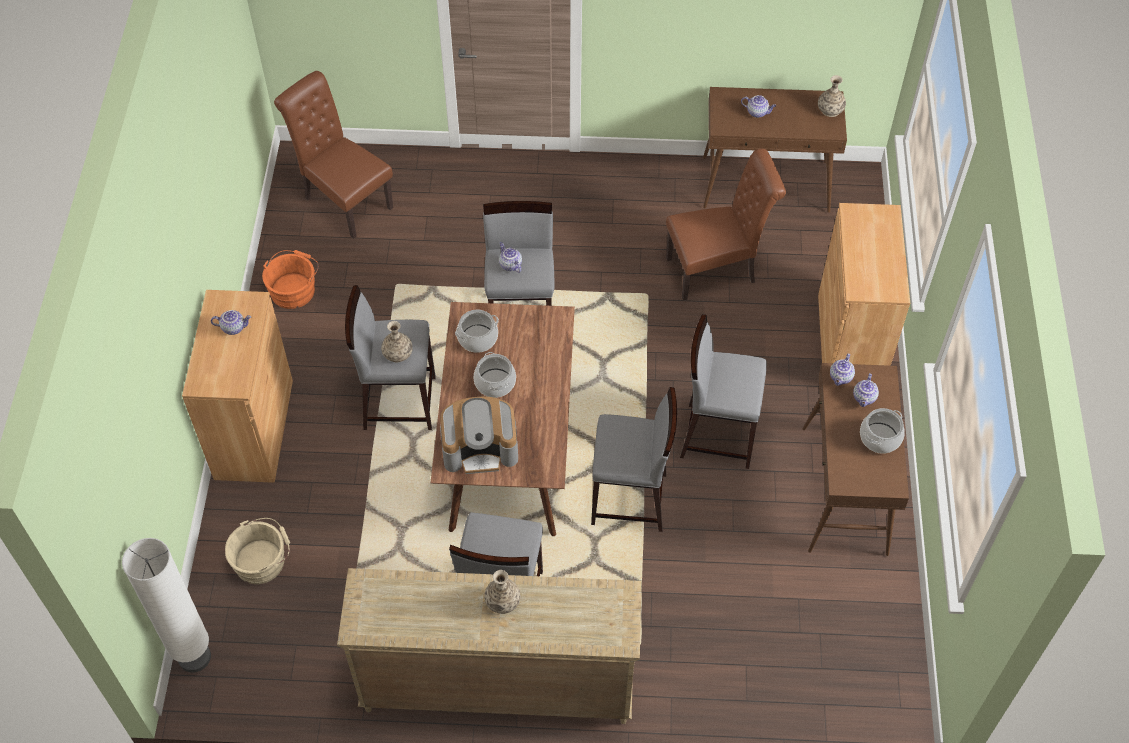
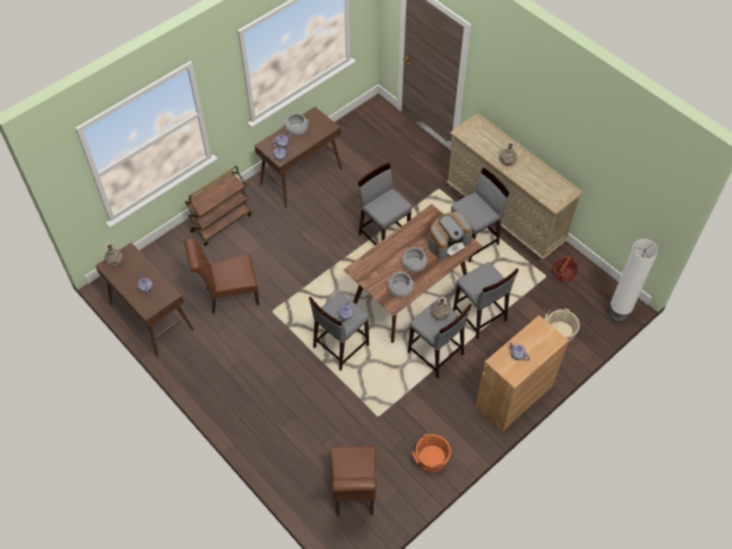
camera: 135 degrees left, 0 degrees up
(324, 660) = (564, 273): none -> basket
(480, 448) = (448, 243): coffee machine -> coffee machine turned 105 degrees clockwise
(716, 270) = (229, 296): brown chair -> brown chair turned 45 degrees counterclockwise
(717, 435) = (320, 232): grey stool -> grey stool (479, 316)
(849, 342) = (221, 222): brown cabinet -> brown cart

